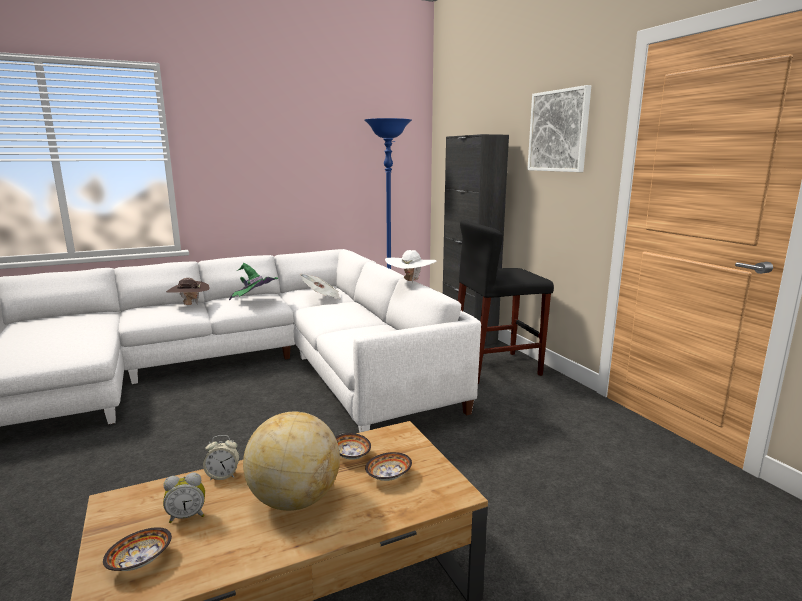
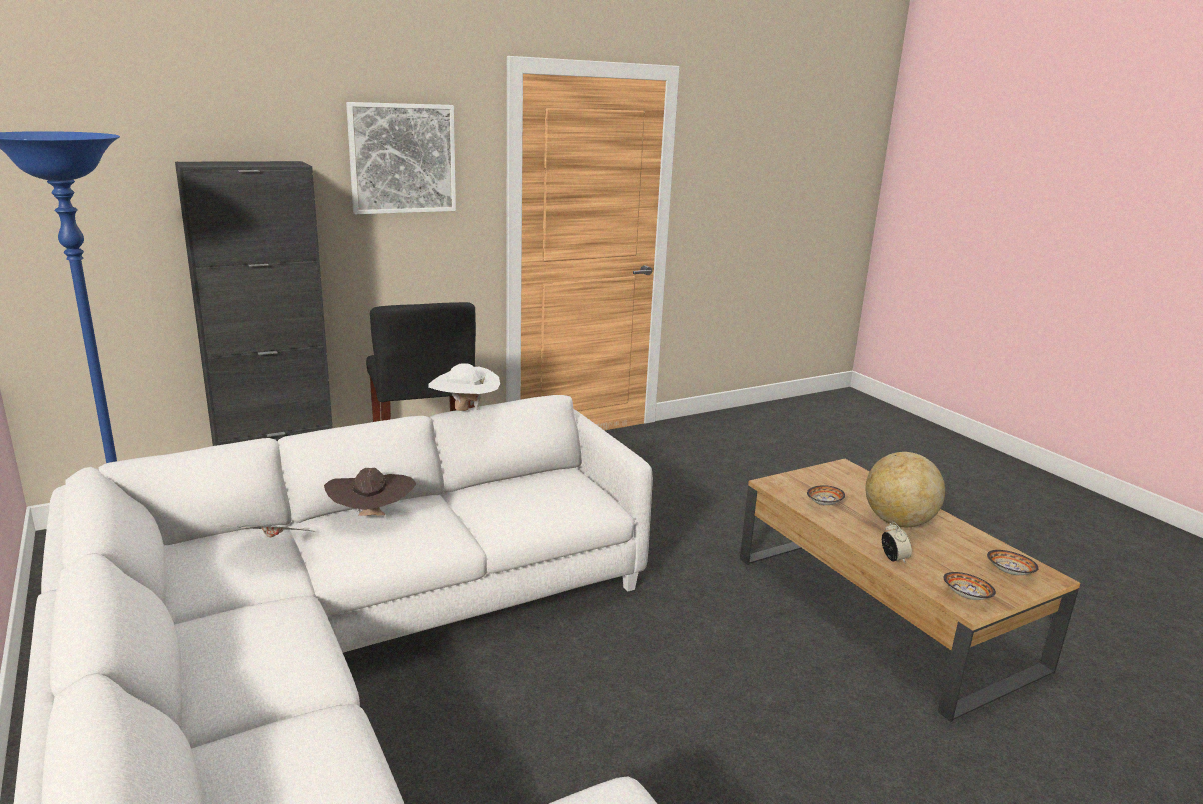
camera: 95 degrees left, 5 degrees up
(187, 516) = (953, 564): alarm clock -> none
(189, 305) = (250, 744): brown hat -> brown hat (372, 518)
(254, 302) = (269, 634): green hat -> none
(387, 476) = (843, 489): bowl -> bowl (967, 597)

